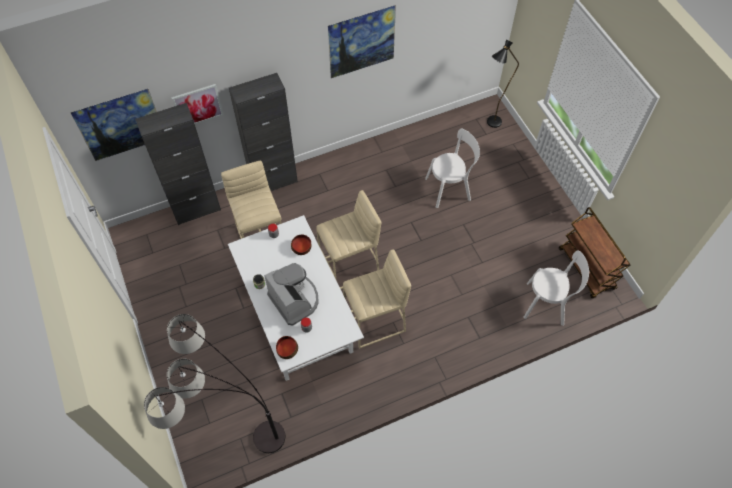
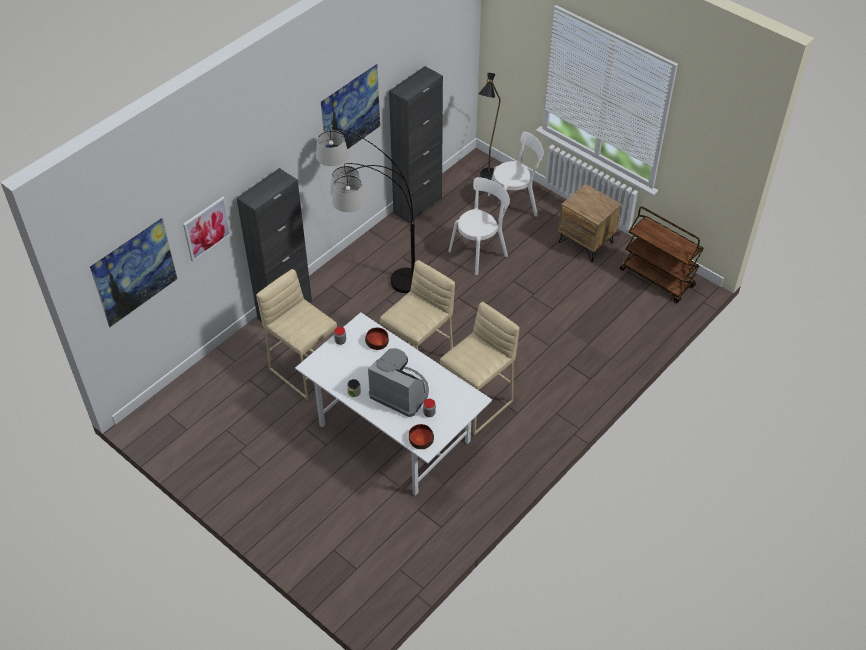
camera: 25 degrees left, 10 degrees down
(196, 210) = (212, 368): black cabinet -> black cabinet (417, 205)
(230, 432) = (385, 568): floor lamp -> floor lamp (368, 290)
(543, 213) = (586, 242): none -> brown nightstand
(548, 304) = (638, 323): white chair -> white chair (515, 204)

